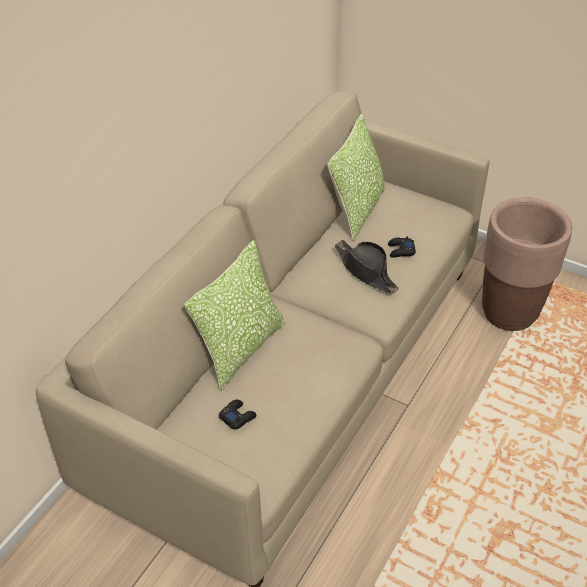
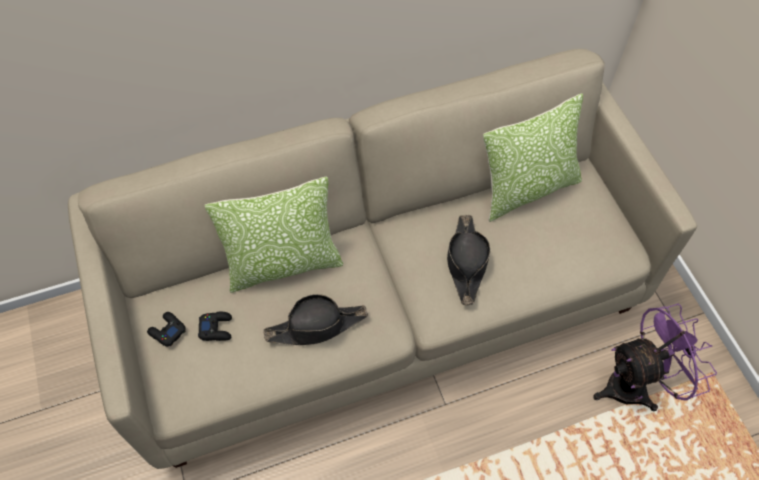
camera: 40 degrees right, 15 degrees up
(309, 368) = (317, 326): none -> black hat
(401, 250) = (522, 263): black game controller -> black game controller (167, 331)
(509, 313) = (635, 384): brown planter -> purple fan

